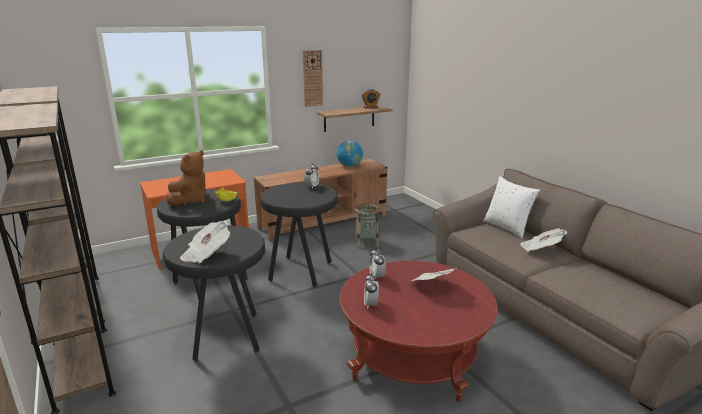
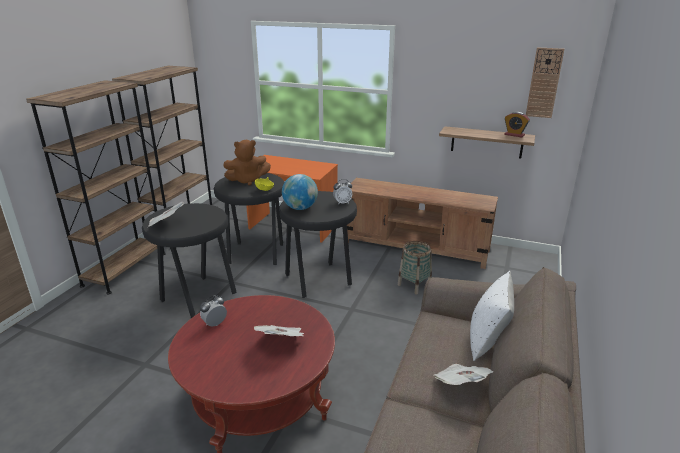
camera: 50 degrees right, 5 degrees up
(312, 78) = (444, 88): wall clock -> wall clock (544, 83)
(349, 166) = (456, 197): globe -> globe (300, 208)
(377, 277) = (266, 307): alarm clock -> none

